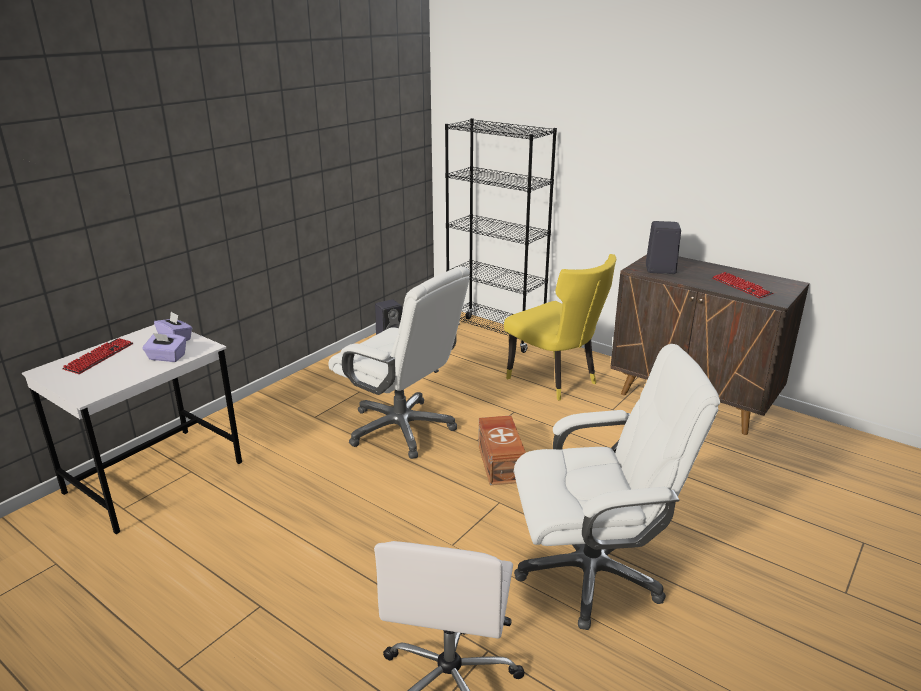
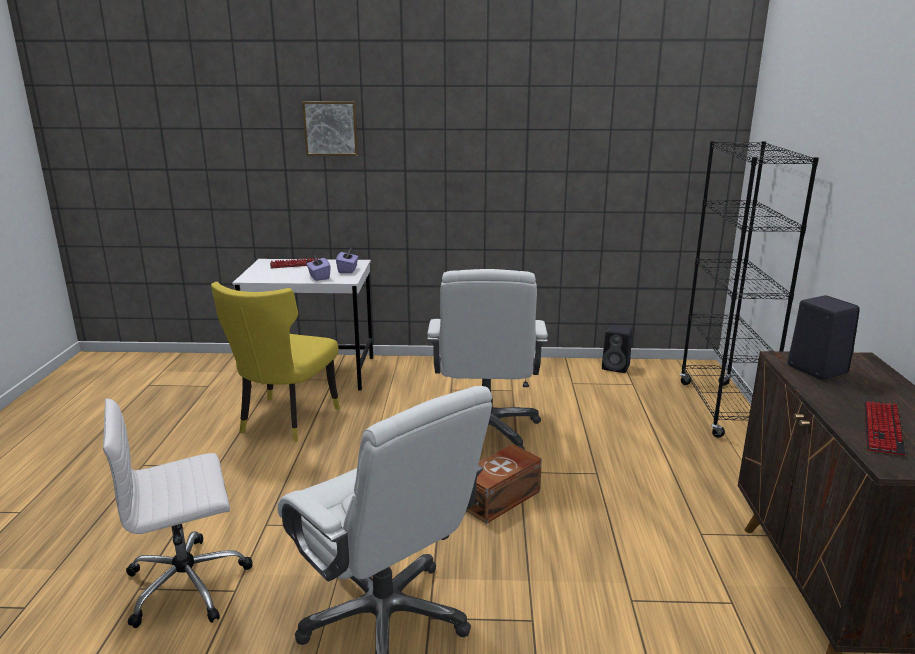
camera: 55 degrees right, 5 degrees down
(87, 171) = (331, 128): none -> picture
(556, 381) = (696, 476): yellow chair -> yellow chair (284, 421)

